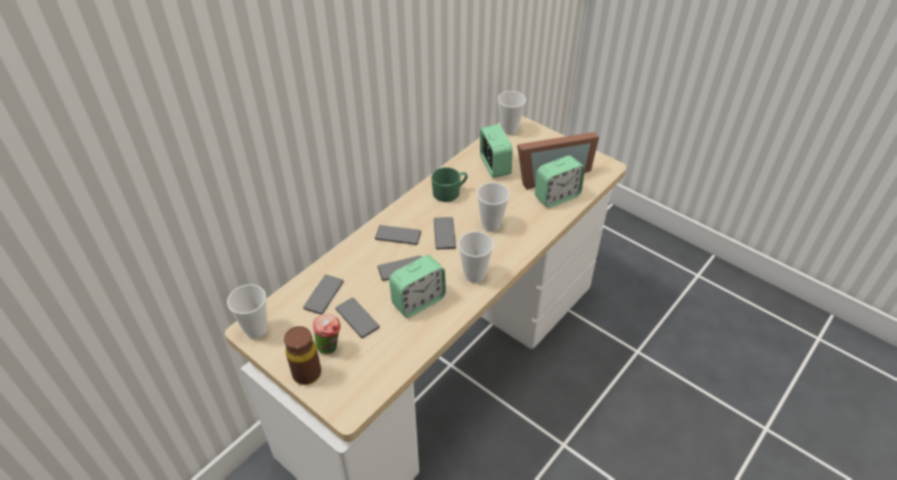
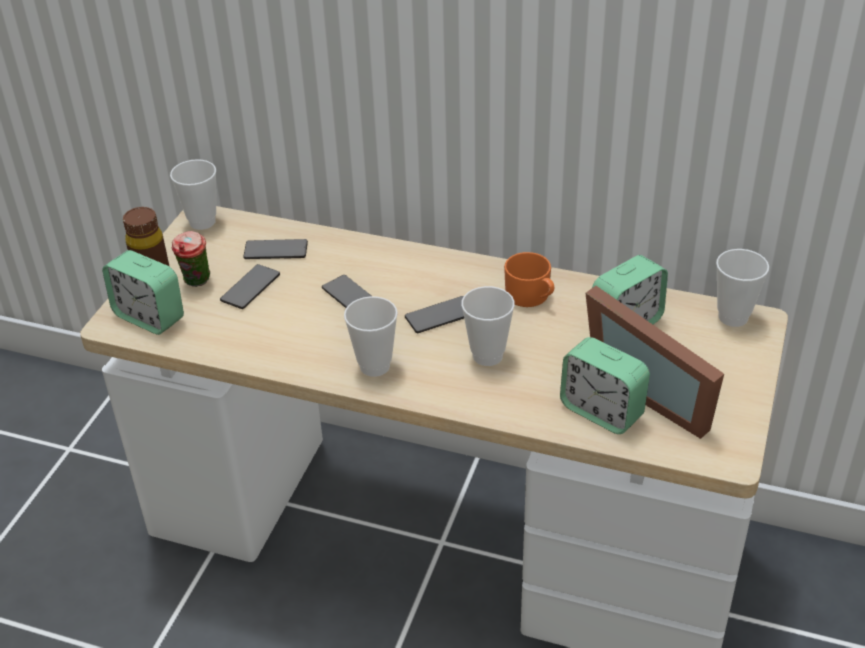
camera: 70 degrees right, 5 degrees down
(398, 235) = (411, 276): phone -> none
(418, 301) = (302, 328): alarm clock -> alarm clock (149, 317)
(449, 192) = (531, 296): green mug -> orange mug

